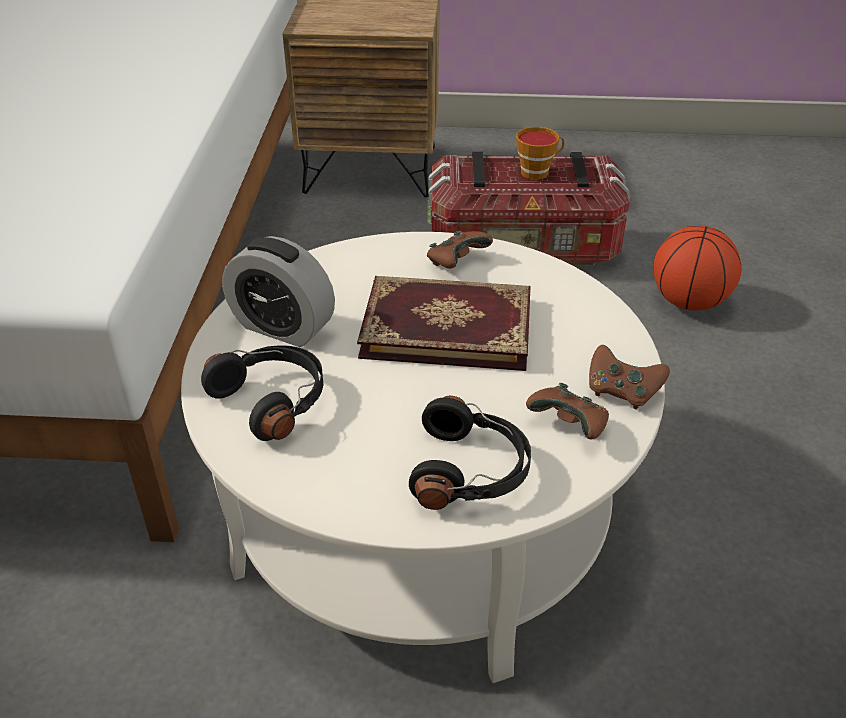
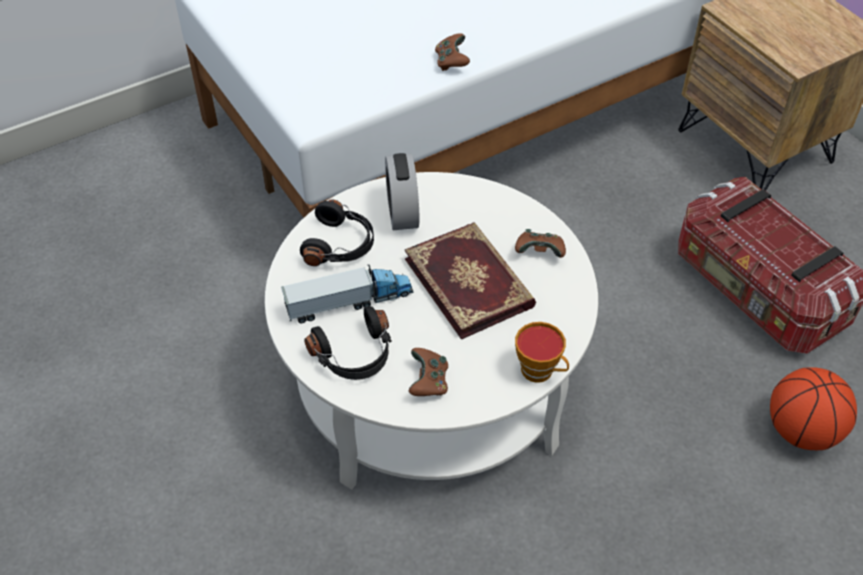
camera: 55 degrees right, 10 degrees up
(376, 436) = (349, 302): none -> toy truck
(537, 172) = (789, 241): cup -> cup (540, 371)
(621, 391) = (482, 394): brown game controller -> brown game controller (451, 62)

